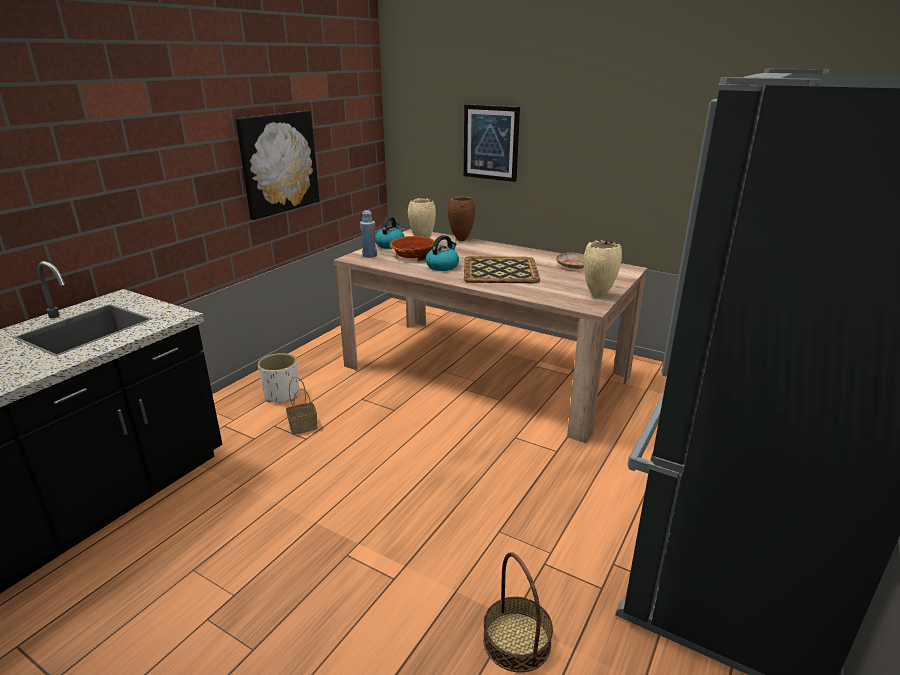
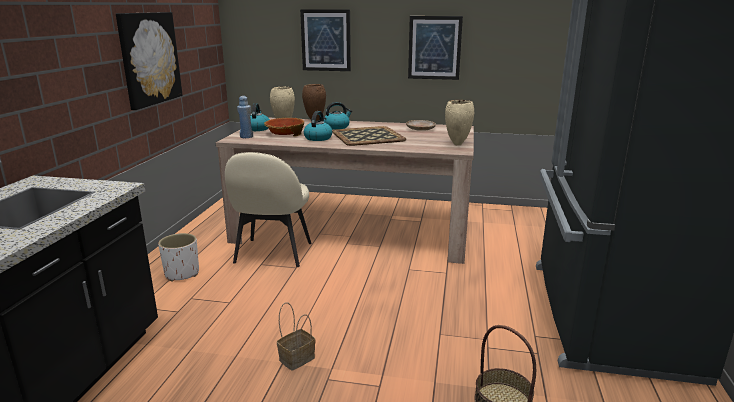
camera: 20 degrees left, 5 degrees down
(304, 426) = (220, 293): basket -> basket (297, 358)
(380, 388) = (272, 254): none -> beige chair
(477, 252) = (337, 127): none -> kettle
(618, 160) = (434, 48): none -> picture

